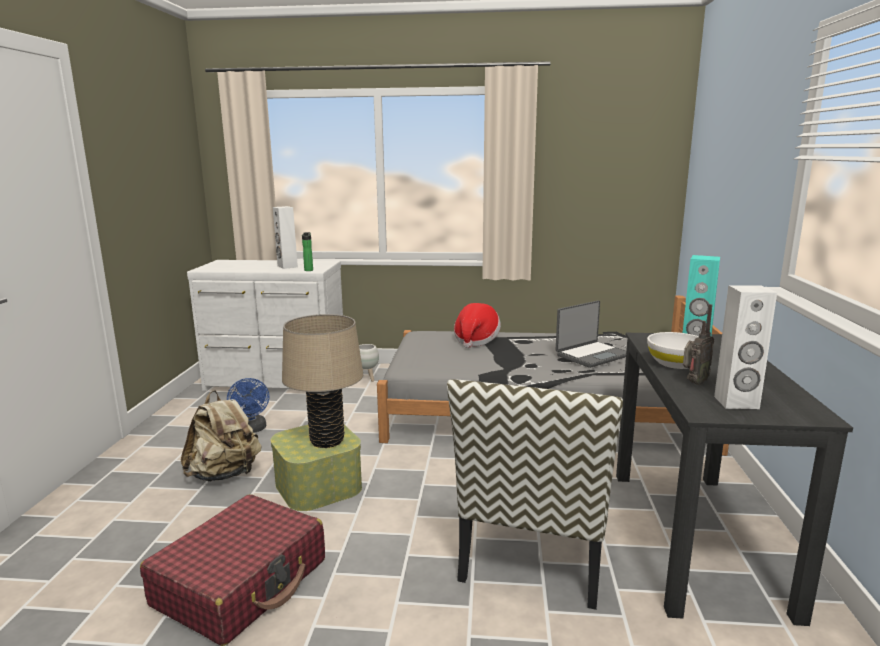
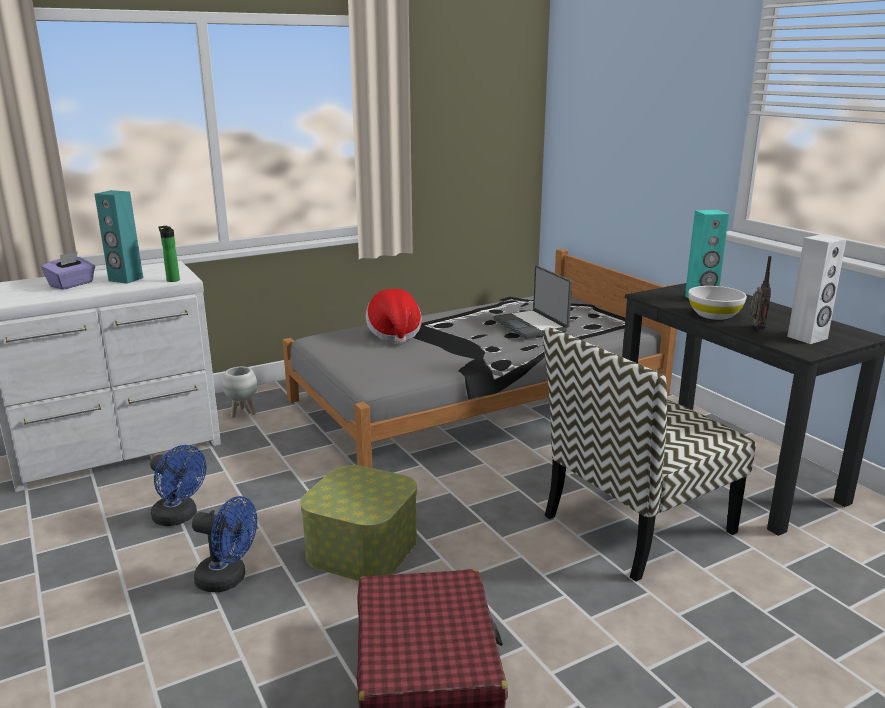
camera: 35 degrees left, 5 degrees up
(225, 475) = (228, 579): beige backpack -> blue fan
(257, 265) = (72, 284): none -> purple tissue box
(287, 266) = (125, 279): white speaker -> turquoise speaker
(327, 441) = (375, 489): beige table lamp -> none
(536, 550) = (637, 525): chair -> chair turned 75 degrees clockwise
(592, 355) = (531, 325): laptop -> laptop turned 135 degrees clockwise

